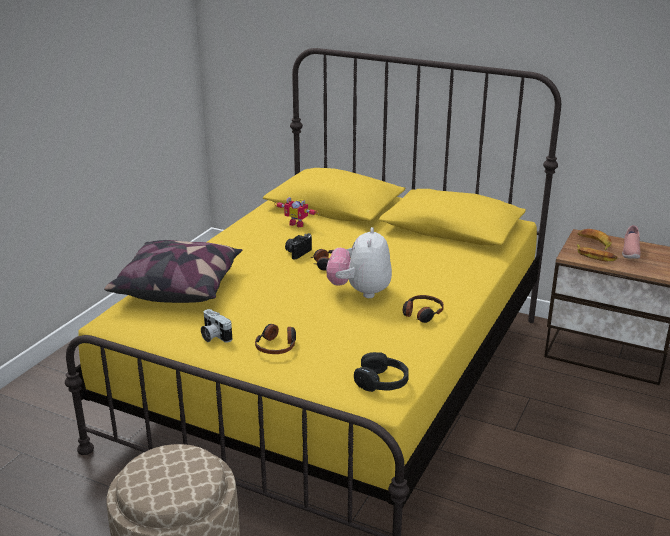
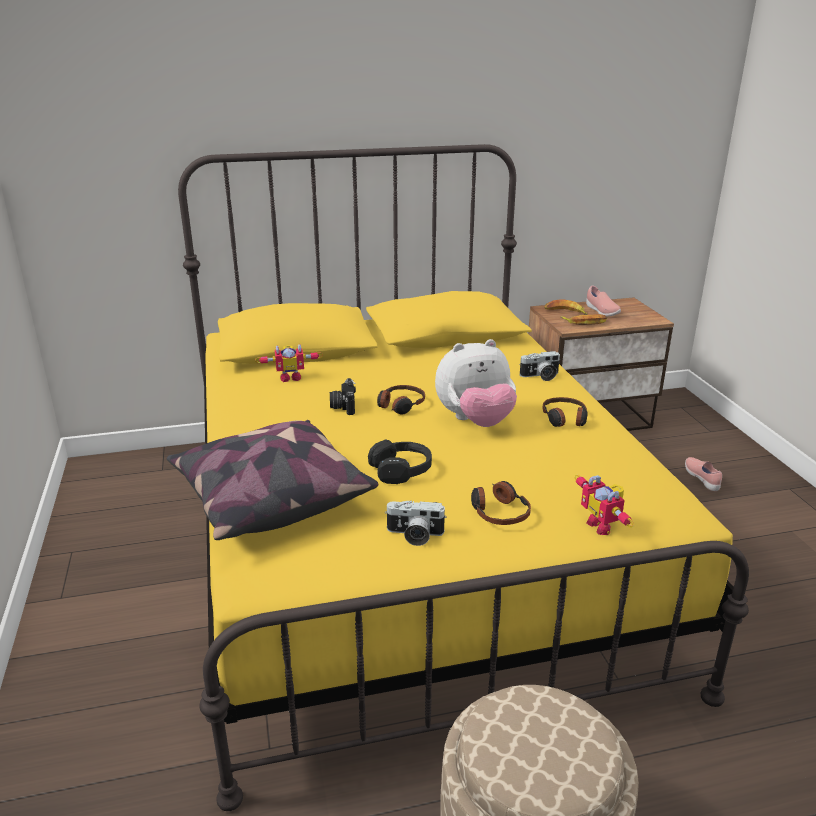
camera: 40 degrees left, 0 degrees up
(321, 380) = (603, 525): none -> toy robot
(360, 291) = (475, 421): plush toy -> plush toy turned 75 degrees counterclockwise
(382, 382) = (653, 498): black headphones -> black headphones (401, 470)
(461, 281) = (540, 376): none -> camera
(638, 442) = (702, 479): none -> pink shoe

